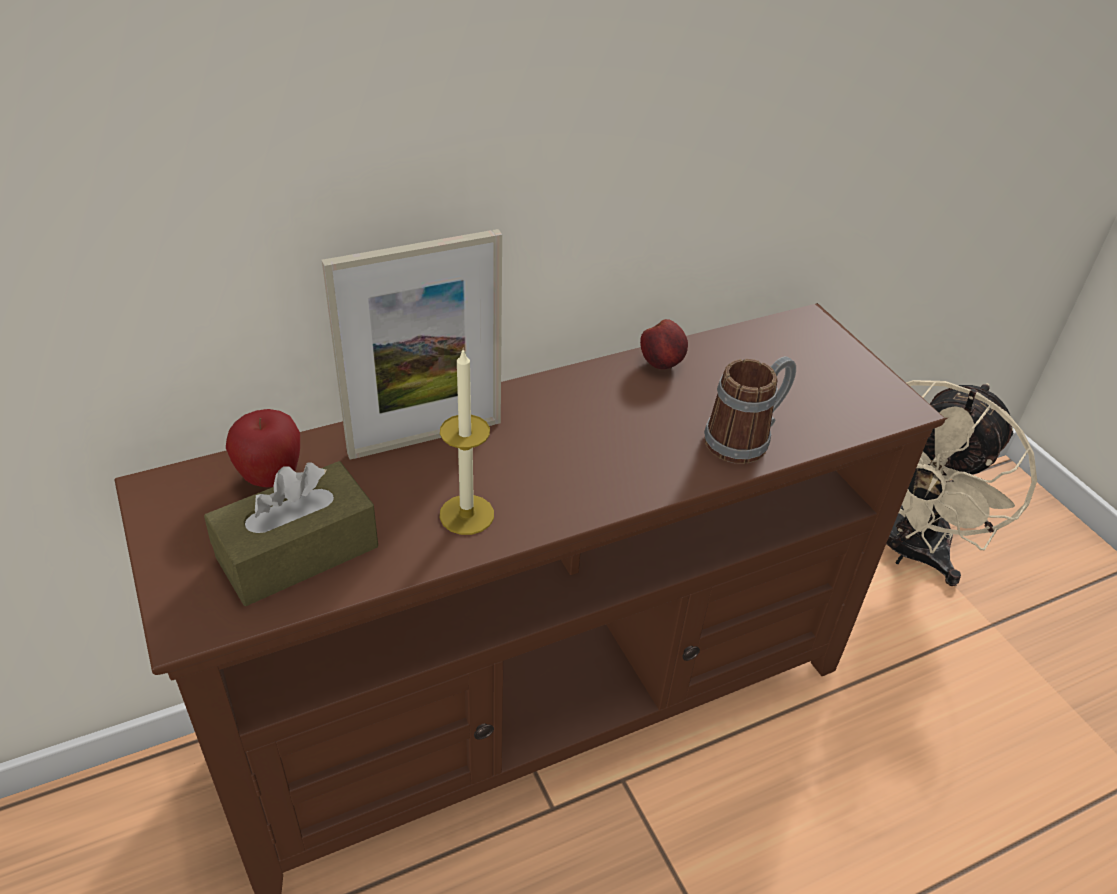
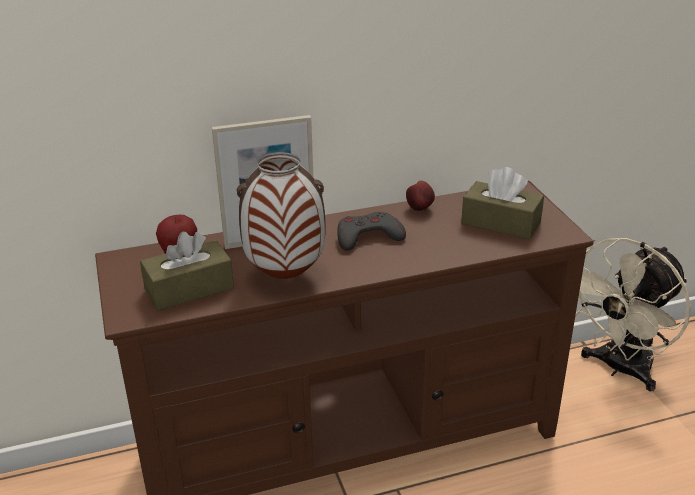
camera: 10 degrees right, 10 degrees down
(466, 514) = (286, 276): candle -> vase
(589, 424) = (368, 237): none -> grey game controller
(746, 438) = (462, 246): mug -> none
(795, 388) = (500, 223): none -> brown tissue box

